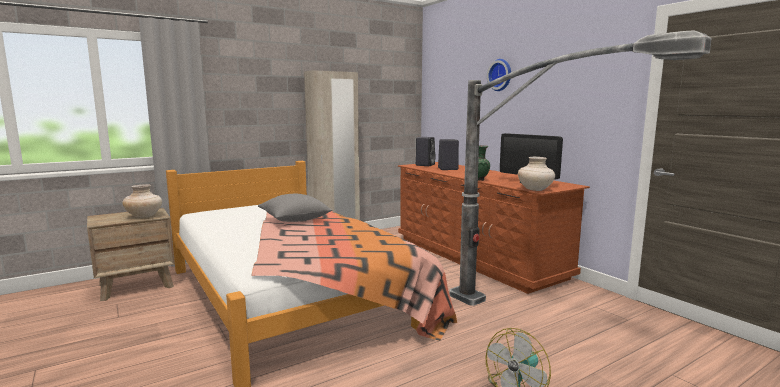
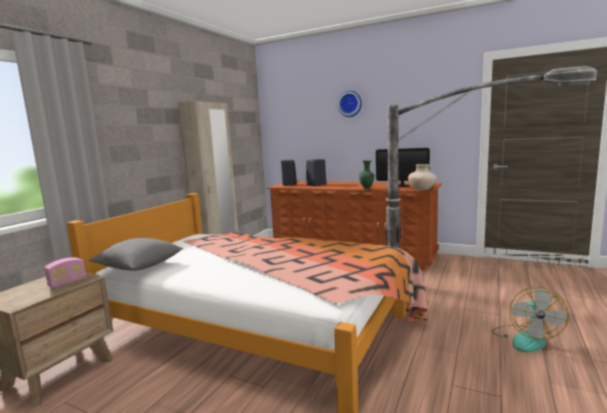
camera: 30 degrees left, 0 degrees up
(144, 216) = (67, 282): beige vase -> radio
(295, 220) = (251, 249): grey pillow -> grey pillow (139, 267)

